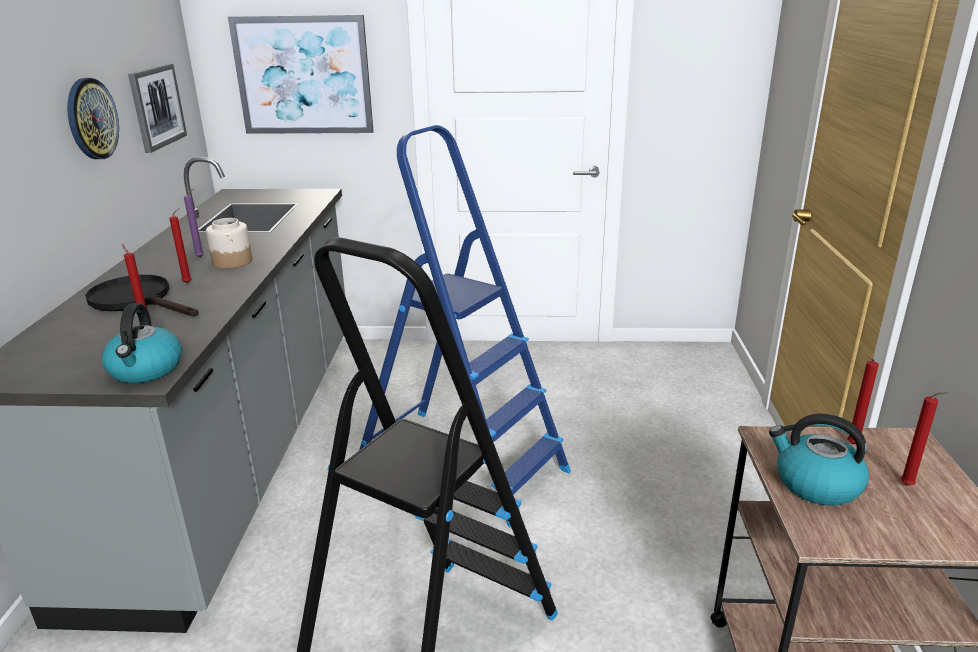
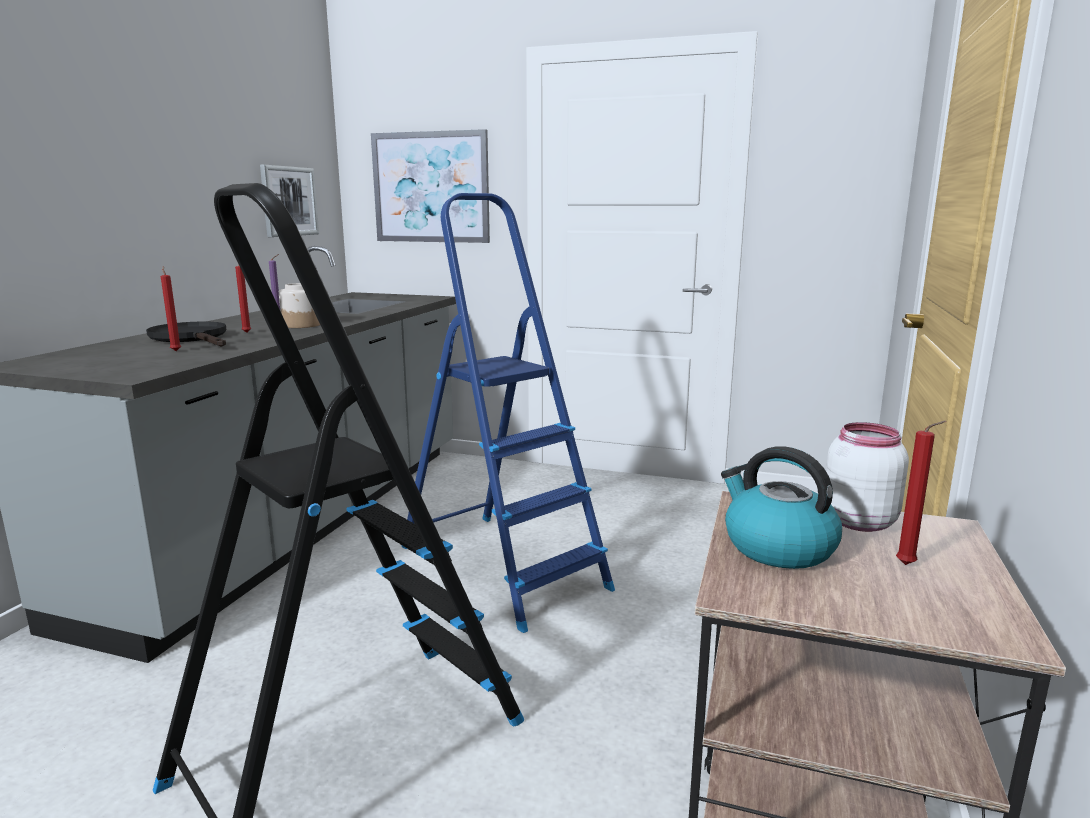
camera: 15 degrees right, 10 degrees down
(91, 119) = (209, 191): wall clock -> none
(146, 370) = (138, 371): kettle -> none
(851, 444) = (856, 521): red candle -> white jar

